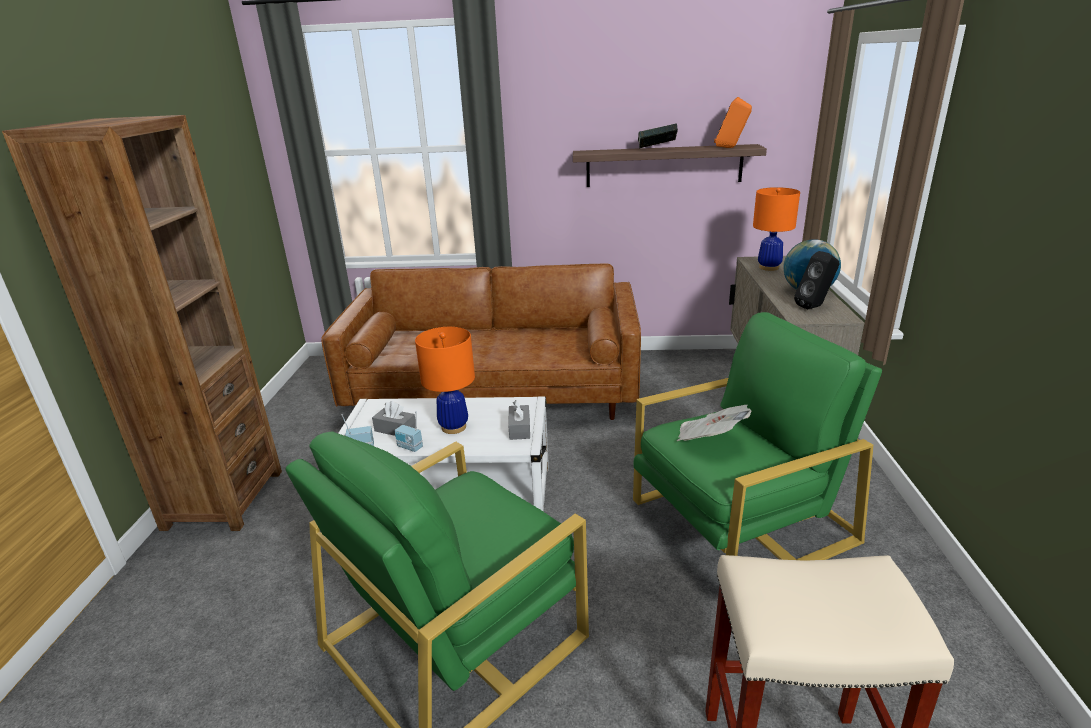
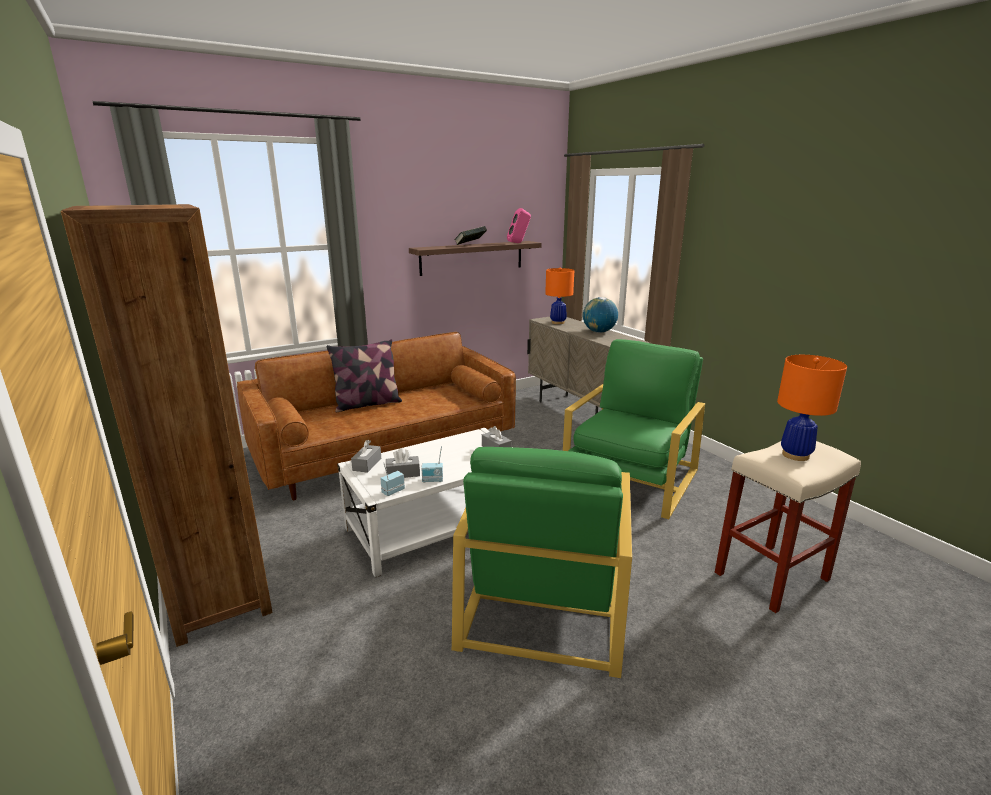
camera: 35 degrees left, 5 degrees down
(379, 408) = (367, 464): none -> grey tissue box
(454, 427) = (447, 460): orange table lamp -> orange table lamp (795, 455)
(475, 336) = (367, 404): none -> pillow
(709, 439) = (622, 422): newspaper -> none
(730, 148) = (519, 243): orange speaker -> pink speaker
(815, 307) = (615, 338): black speaker -> none

